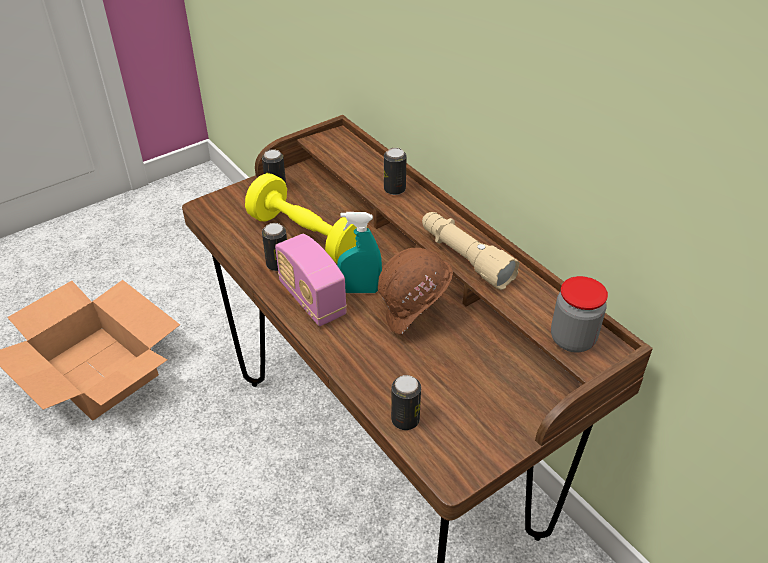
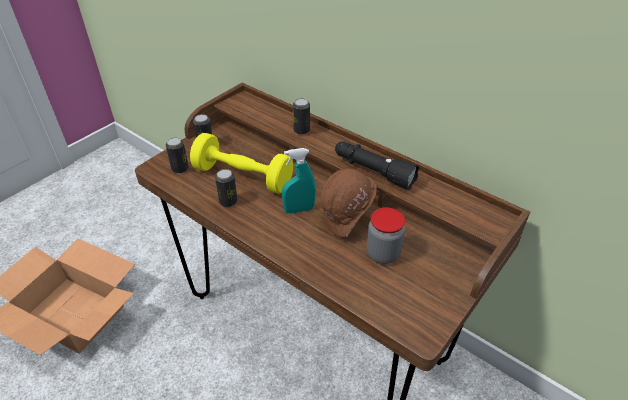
camera: 15 degrees left, 0 degrees up
(312, 299) = (265, 223): radio -> none
(405, 420) = (371, 301): can -> can (180, 168)
(464, 258) = (373, 171): beige flashlight -> black flashlight
(572, 339) = (473, 216): jar -> jar (383, 254)

